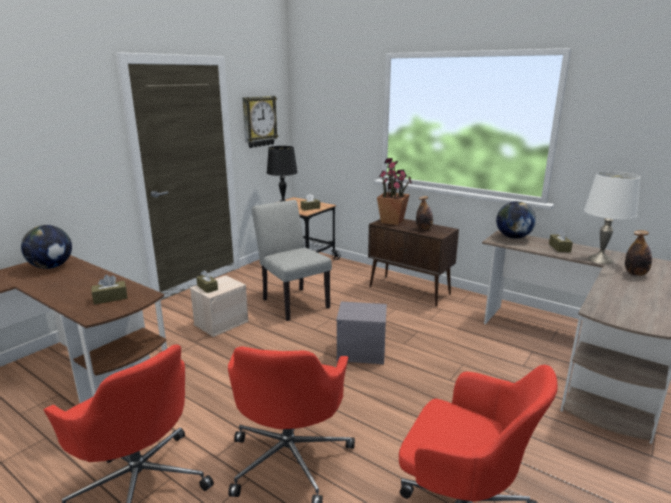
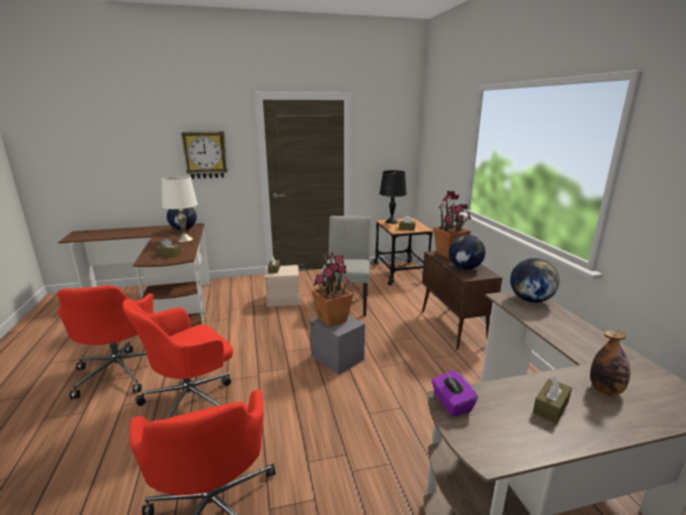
camera: 40 degrees right, 0 degrees up
(259, 121) = (383, 148): wall clock -> wall clock (205, 155)
(356, 311) = (332, 319): none -> potted plant
(424, 229) = (465, 268): bottle -> globe
(559, 248) = (565, 327): brown tissue box -> brown tissue box (550, 407)
(600, 260) = (591, 357): white table lamp -> white table lamp (184, 239)
(601, 312) = (451, 403): none -> purple tissue box

